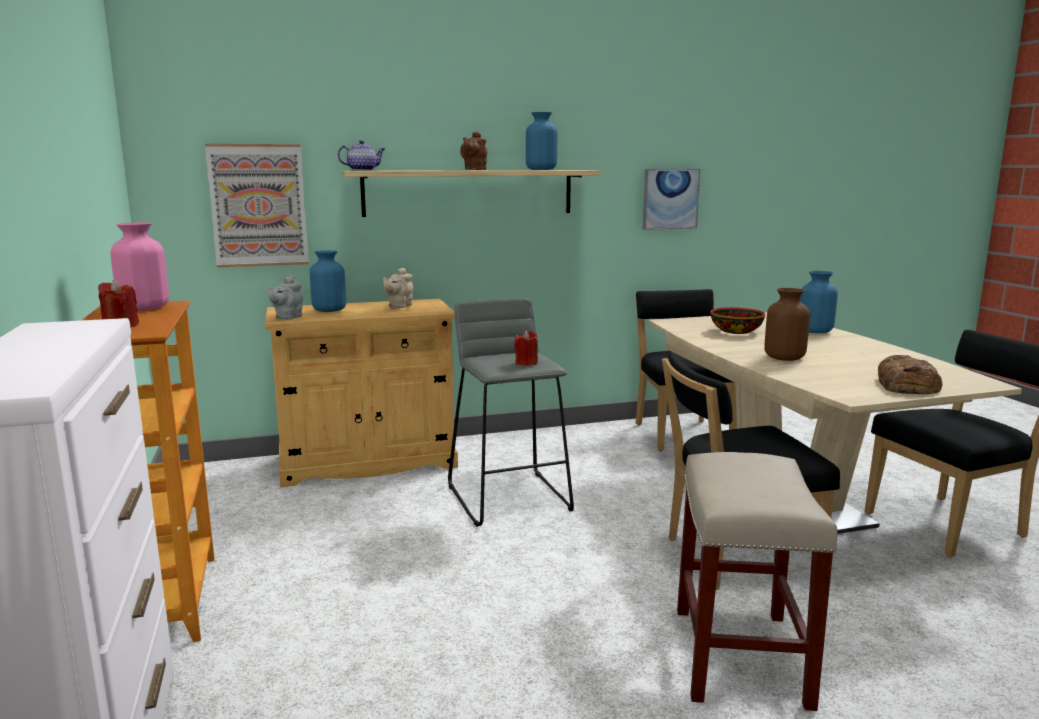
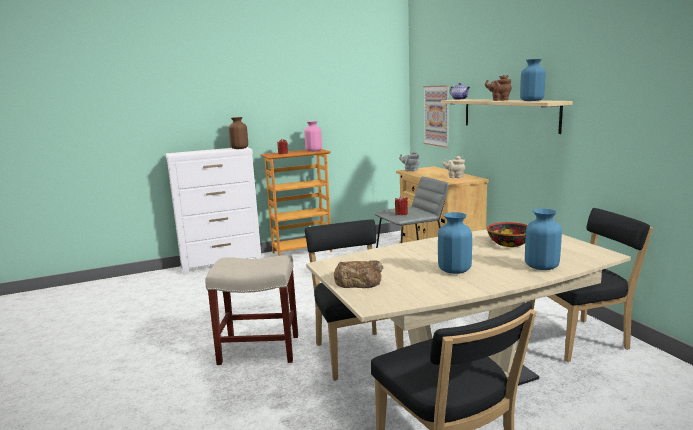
camera: 85 degrees right, 0 degrees up
(329, 310) = (433, 172): blue vase -> blue vase (454, 270)
(670, 199) = (640, 130): picture -> none
(784, 358) = (423, 254): brown vase -> brown vase (239, 148)

